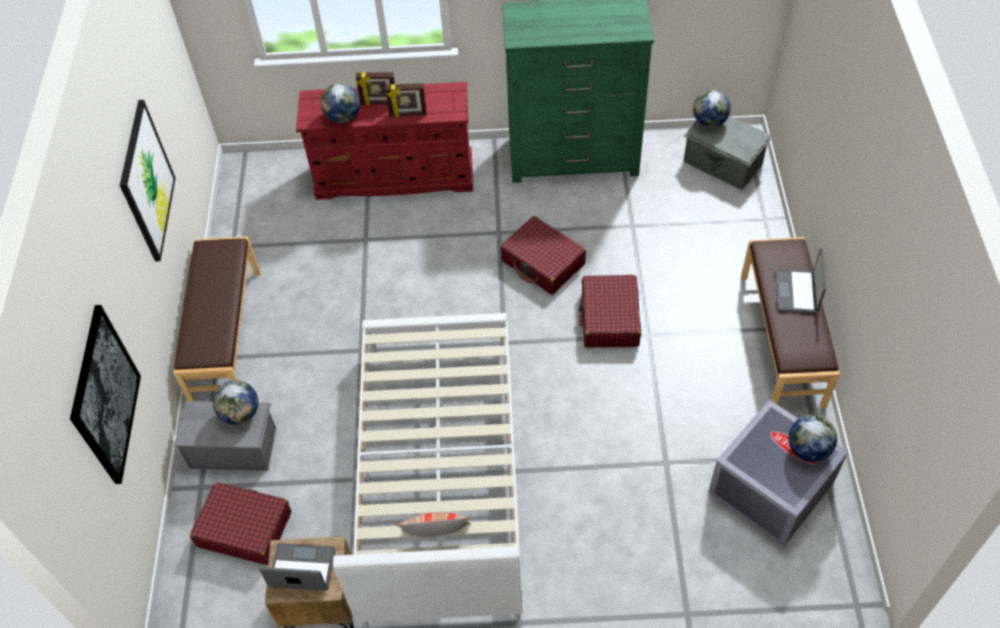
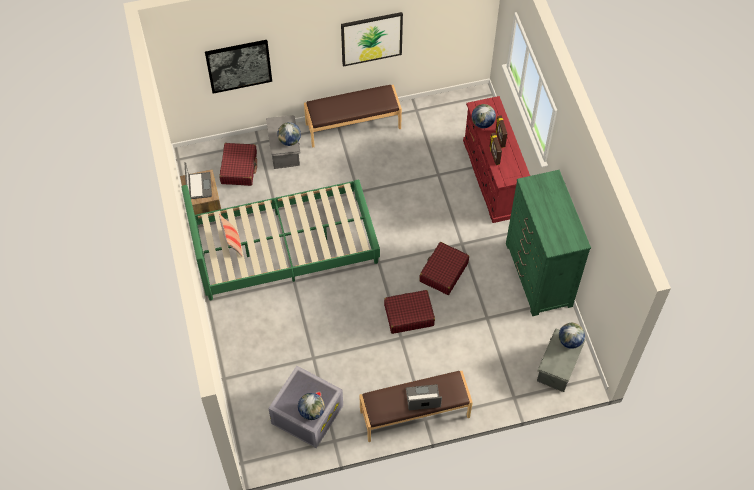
camera: 75 degrees right, 5 degrees up
(439, 475) = (285, 247): white bed -> green bed

